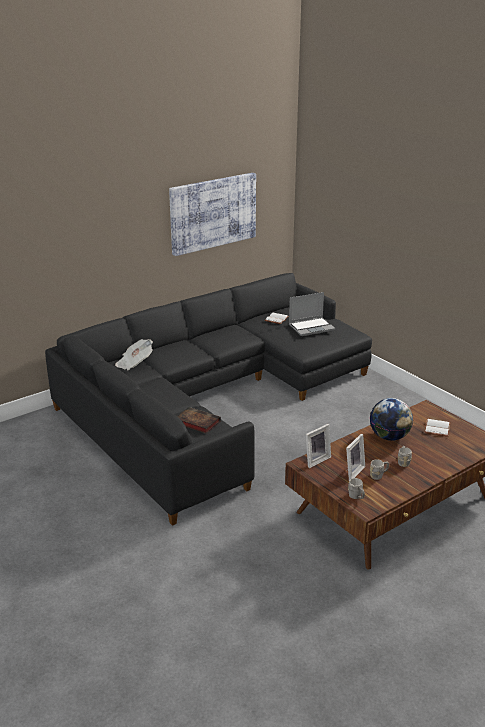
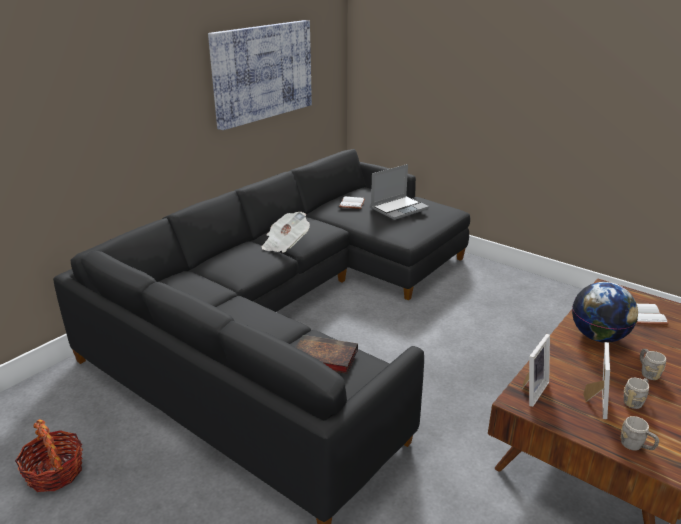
camera: 15 degrees left, 0 degrees up
(29, 469) = (55, 472): none -> basket
(134, 363) = (192, 281): newspaper -> newspaper (285, 244)

